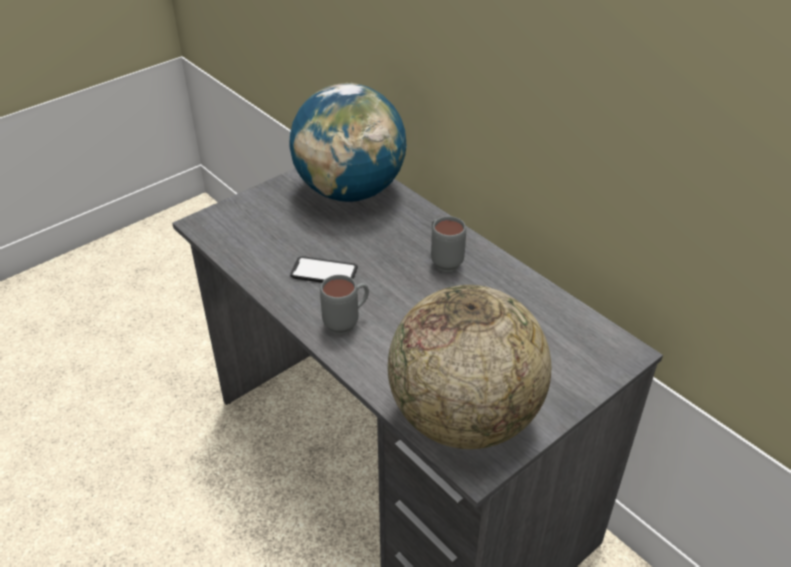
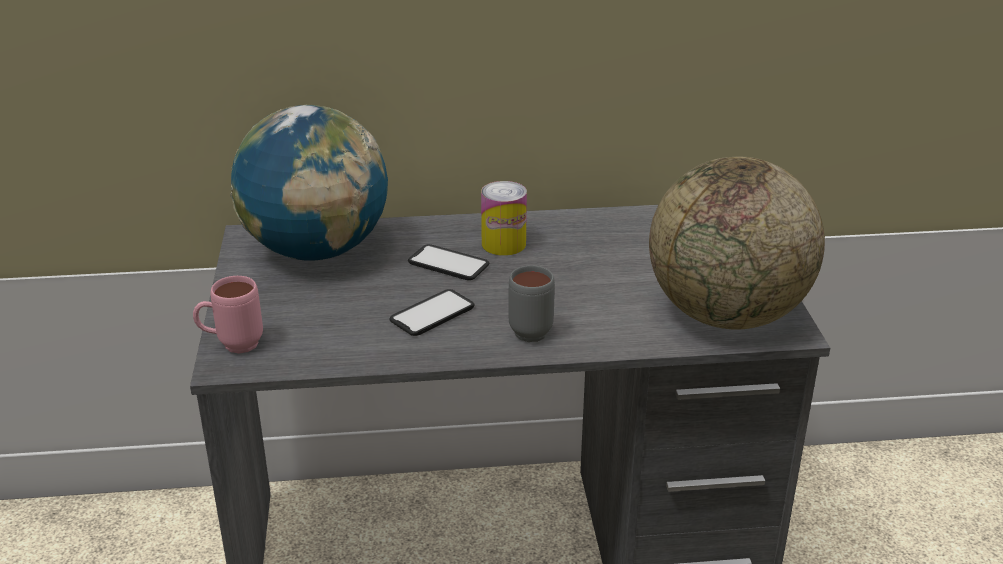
camera: 55 degrees left, 10 degrees down
(220, 216) = (232, 346): none -> pink mug
(391, 249) = (448, 264): none -> phone
(443, 261) = (503, 244): grey mug -> can

